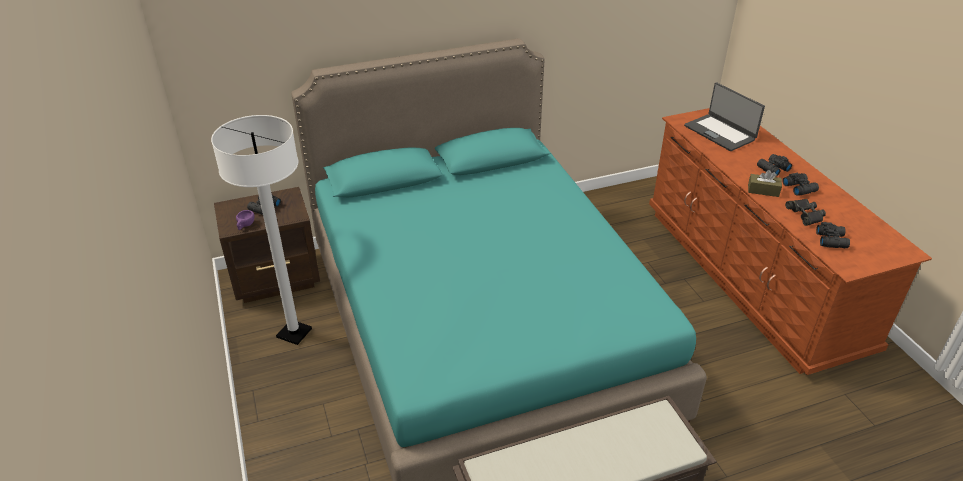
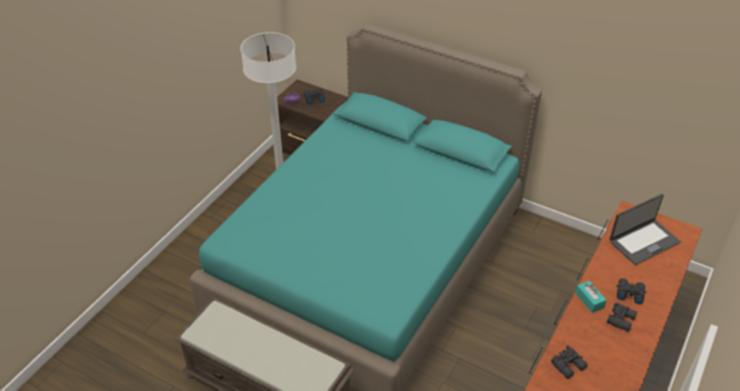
camera: 50 degrees right, 5 degrees up
(720, 132) = (643, 241): laptop -> laptop turned 135 degrees counterclockwise
(763, 190) = (589, 300): brown tissue box -> turquoise tissue box
(805, 214) = (586, 337): black binoculars -> none

